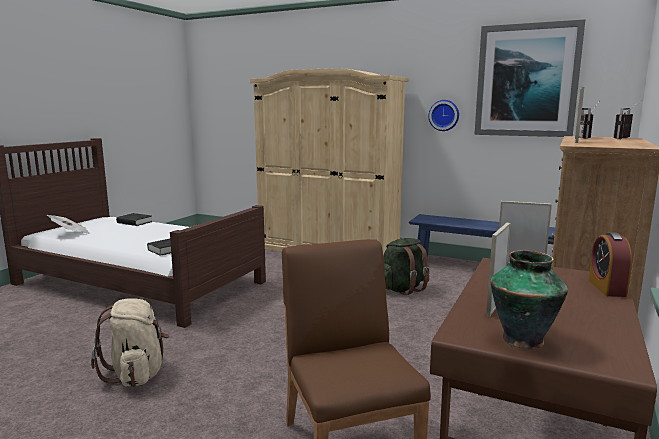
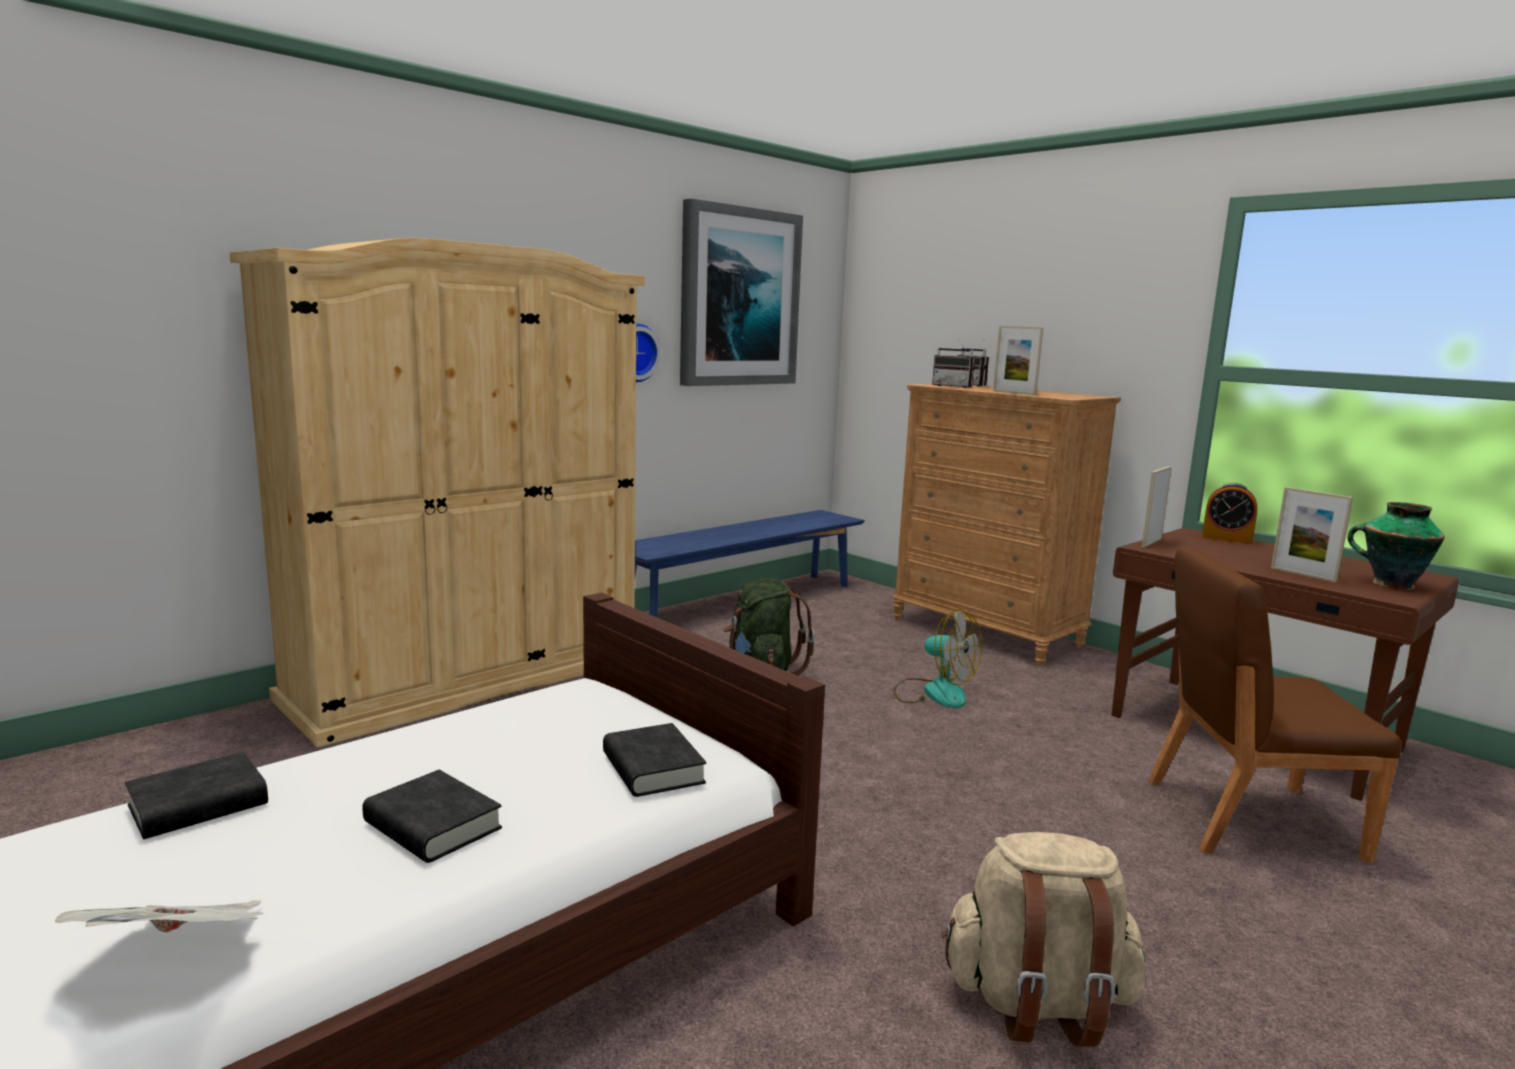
camera: 70 degrees left, 0 degrees up
(127, 238) = (432, 826): none -> black book
(434, 330) = (934, 692): none -> fan

